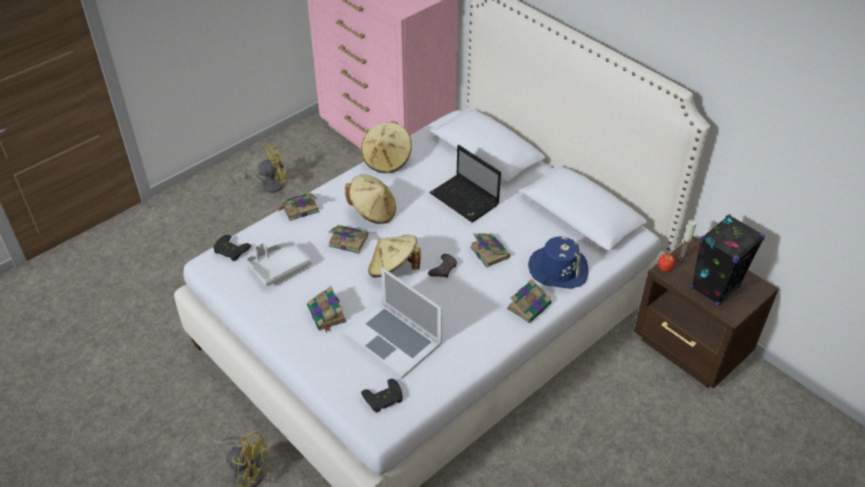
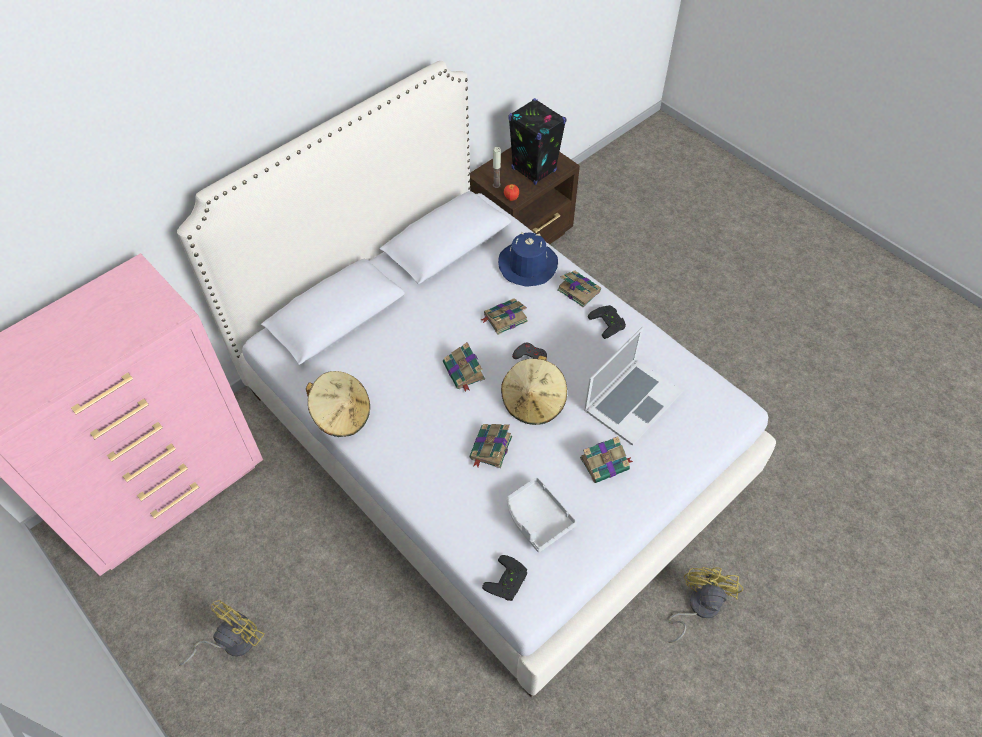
camera: 90 degrees left, 10 degrees up
(268, 184) = (231, 642): yellow fan -> yellow fan turned 60 degrees clockwise
(299, 209) = (429, 508): book -> book (464, 372)
(373, 212) = (439, 426): beige hat -> none
(384, 399) = (709, 406): black game controller -> black game controller (609, 322)
(465, 200) = (421, 336): laptop -> none

